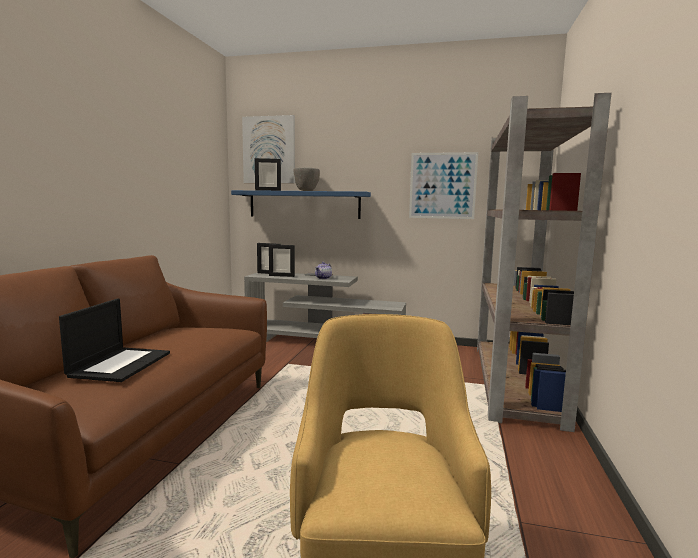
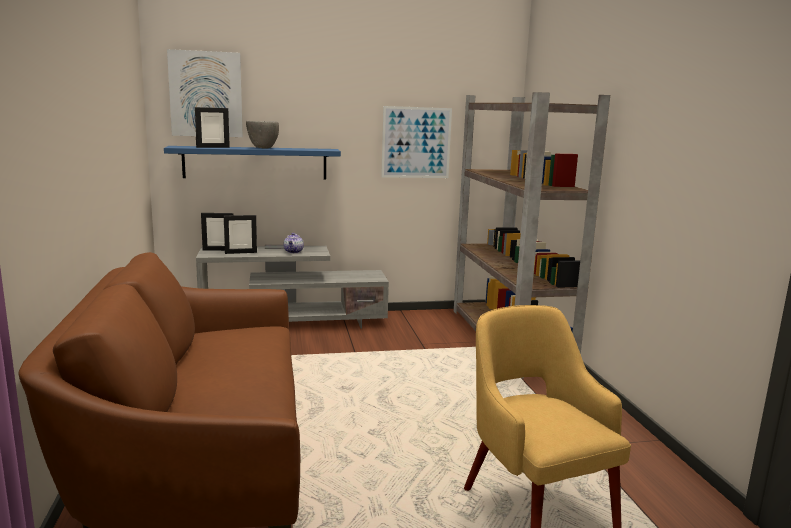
camera: 25 degrees left, 5 degrees up
(120, 364) = (228, 383): laptop -> none

